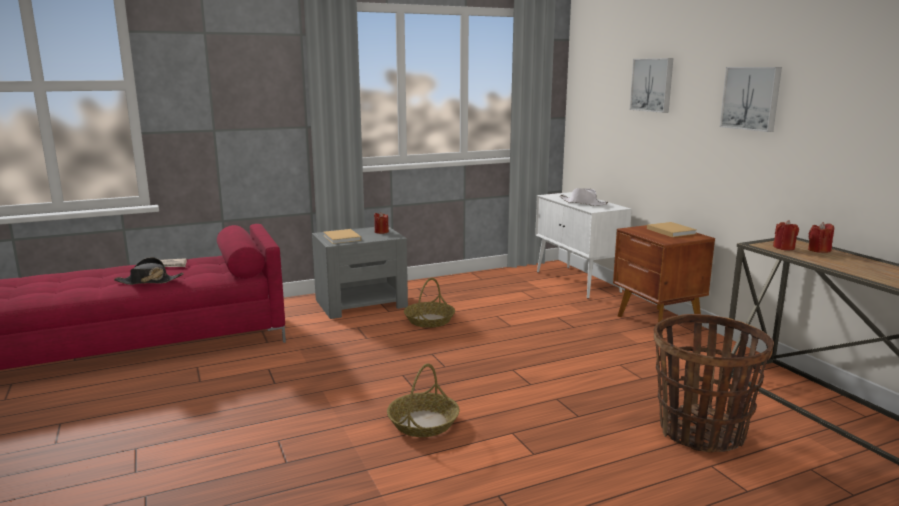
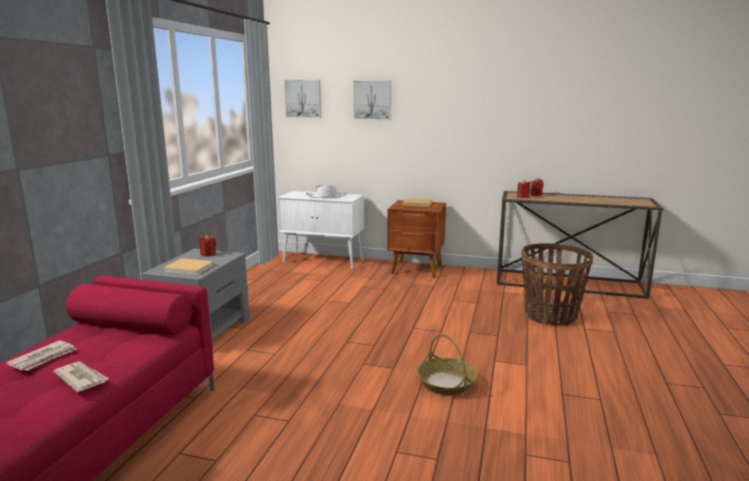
camera: 50 degrees left, 0 degrees up
(149, 281) = (81, 378): black hat -> newspaper
(429, 320) = (290, 321): basket -> none
(751, 98) = (464, 107): picture -> picture (303, 98)

